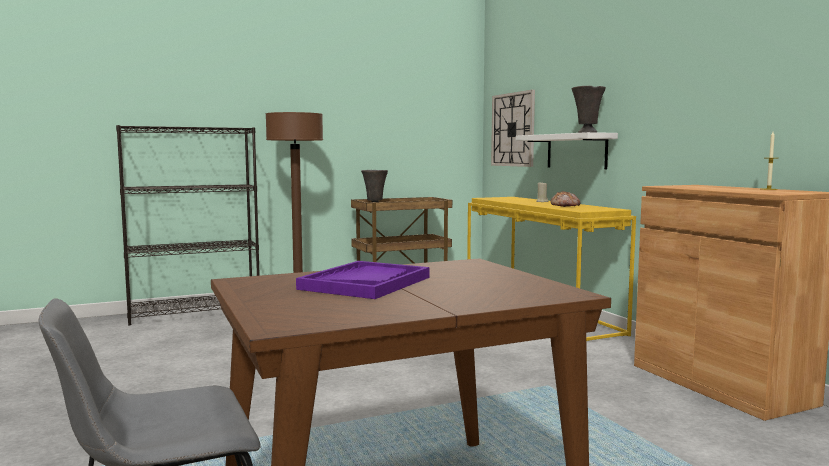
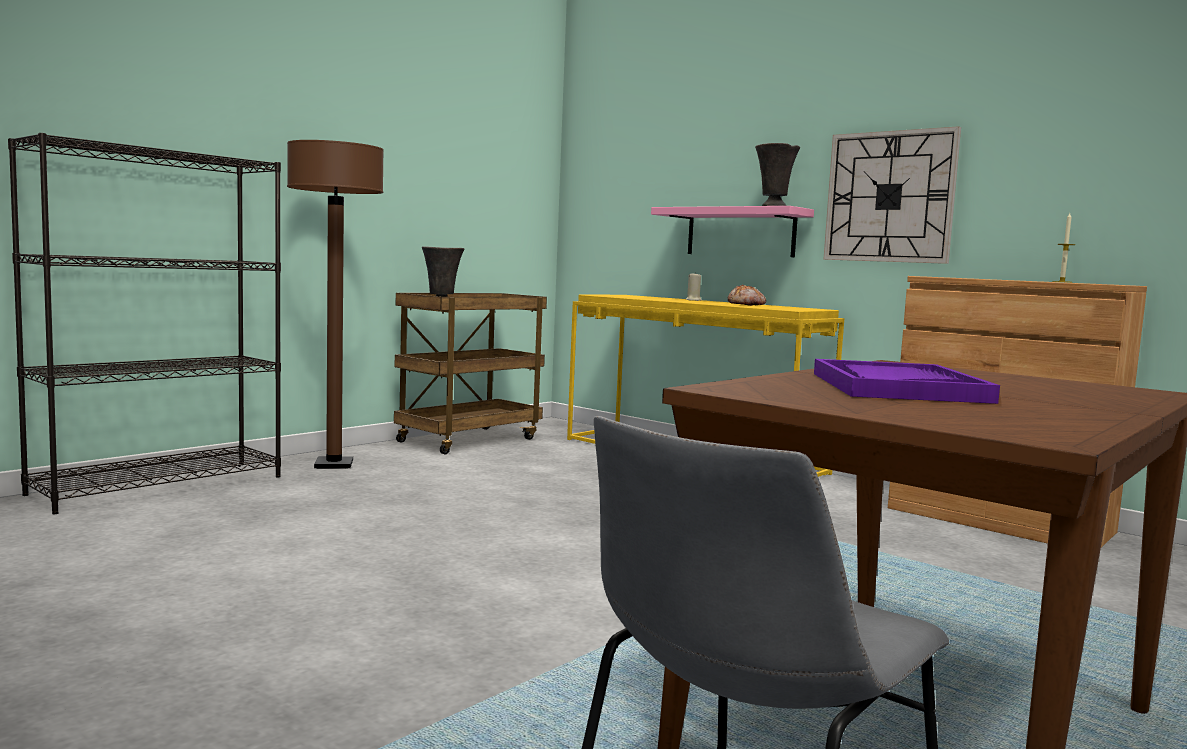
camera: 25 degrees left, 0 degrees up
(513, 129) = (621, 200): wall clock -> wall clock (889, 197)
(576, 151) = (740, 232): white shelf -> pink shelf

